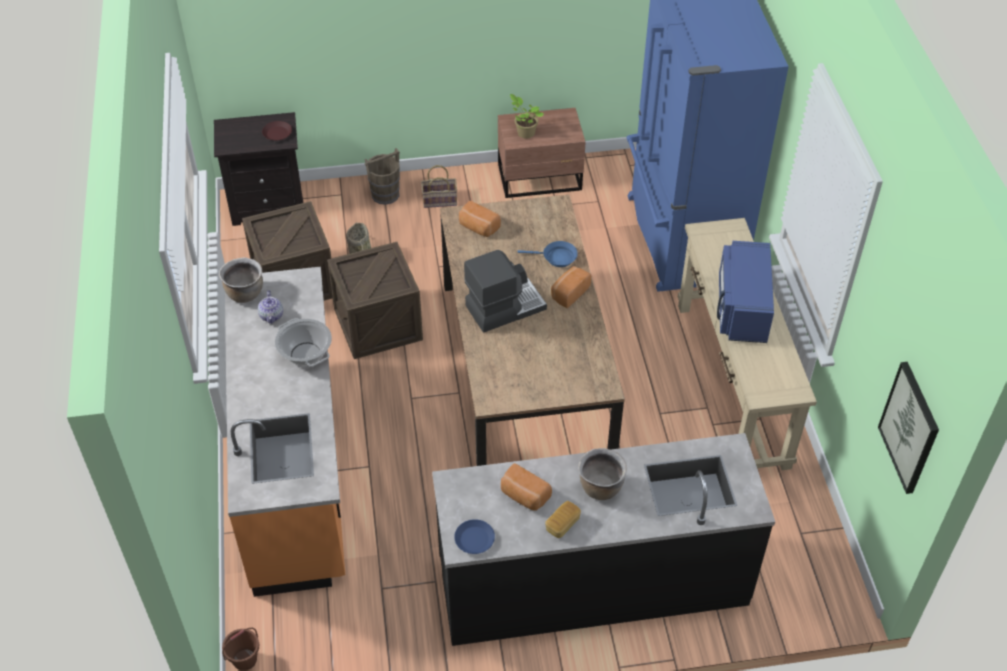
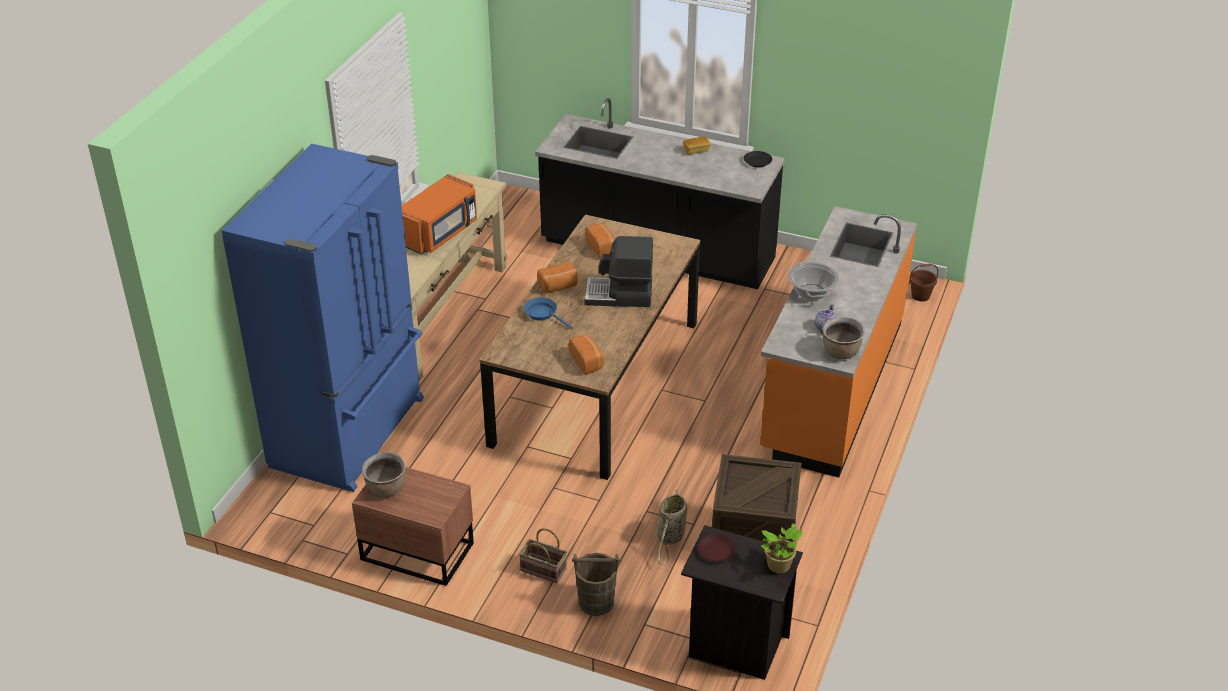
camera: 150 degrees left, 10 degrees down
(378, 324) = (694, 470): crate -> none
(474, 539) = (758, 161): blue plate -> black plate
(524, 133) = (433, 495): potted plant -> potted plant (780, 567)
(524, 496) = (709, 169): bread -> bread (602, 247)
(600, 487) = (656, 158): brown cooking pot -> brown cooking pot (386, 490)
(741, 308) = (439, 233): blue microwave -> orange microwave
(910, 427) = (471, 54): picture -> none

